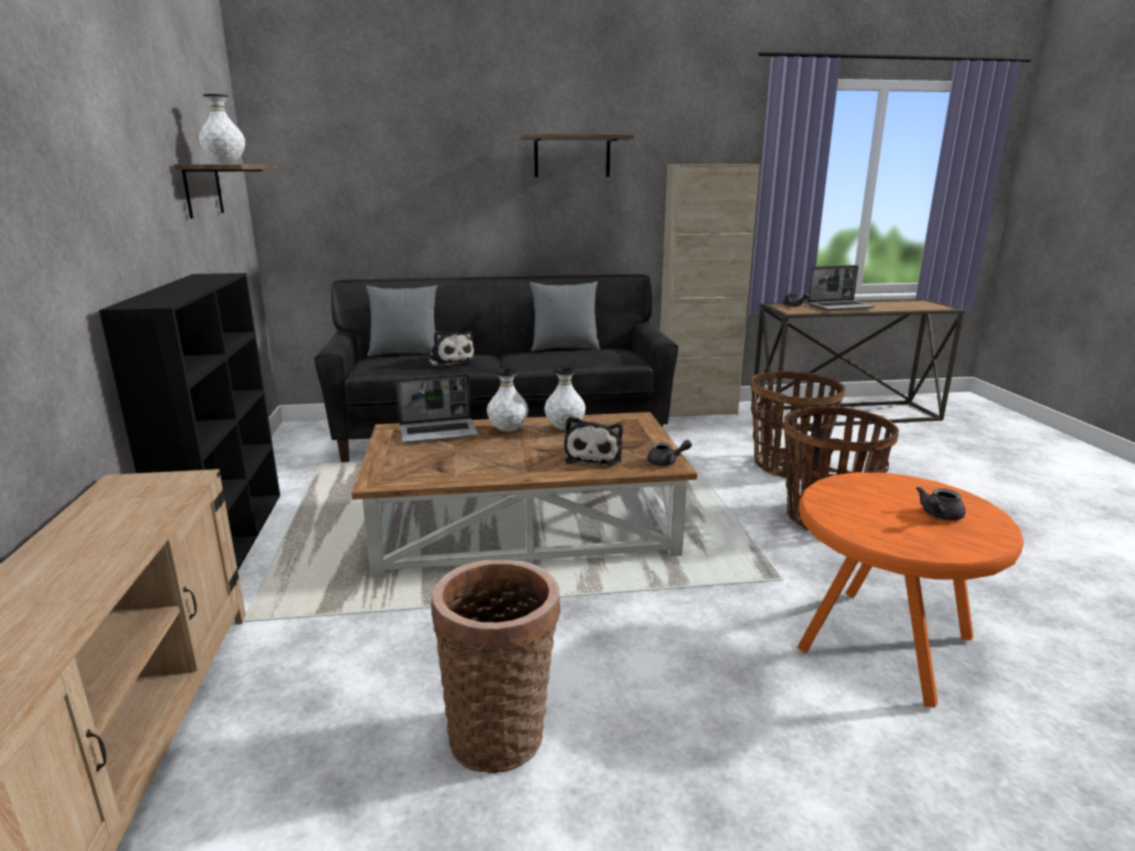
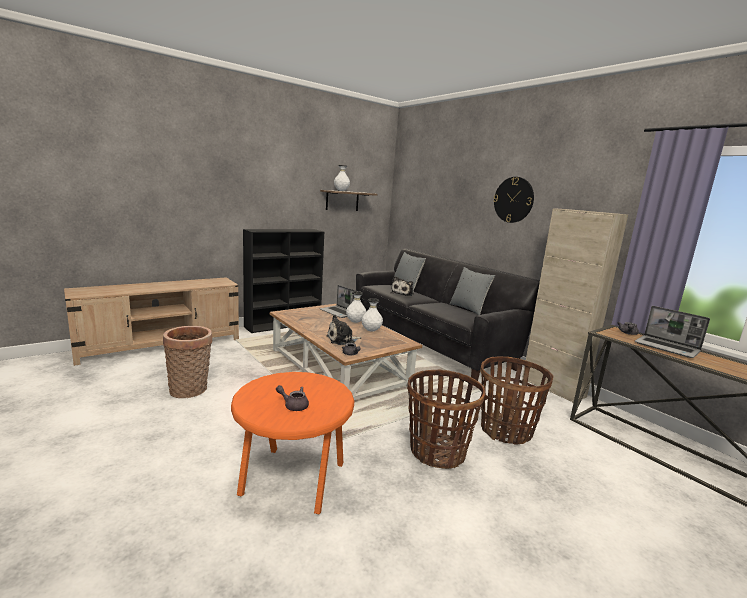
camera: 60 degrees right, 5 degrees down
(572, 156) = (513, 200): shelf -> wall clock

